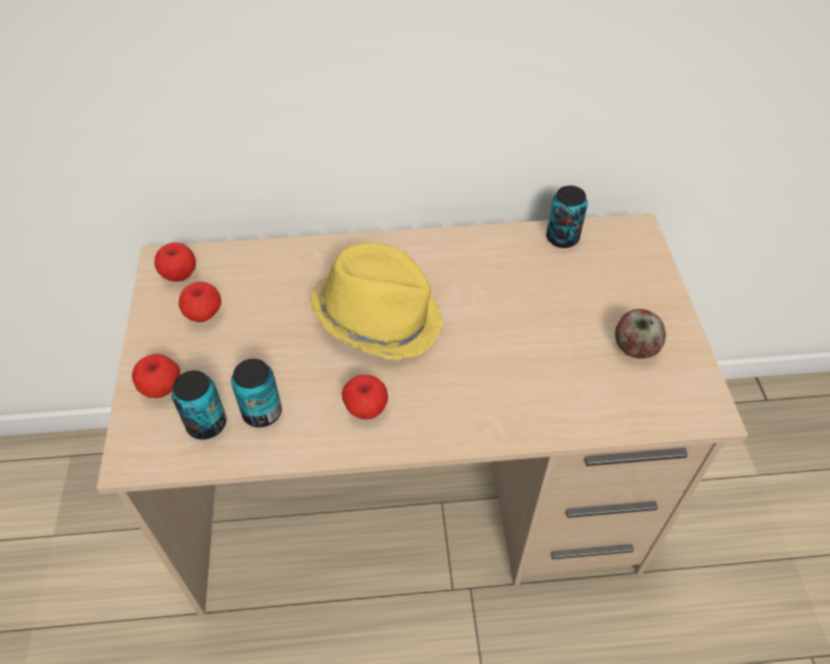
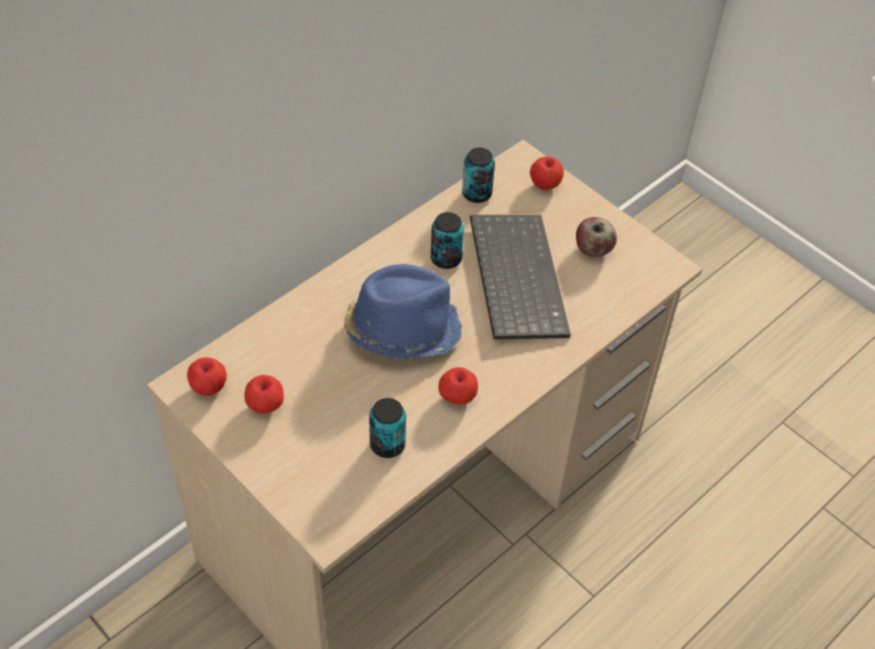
camera: 40 degrees left, 0 degrees up
(162, 388) = (294, 475): apple -> apple (545, 184)
(206, 424) = (356, 477): can -> can (446, 259)
(378, 317) = (402, 328): yellow hat -> blue hat
(528, 329) = (514, 277): none -> keyboard

